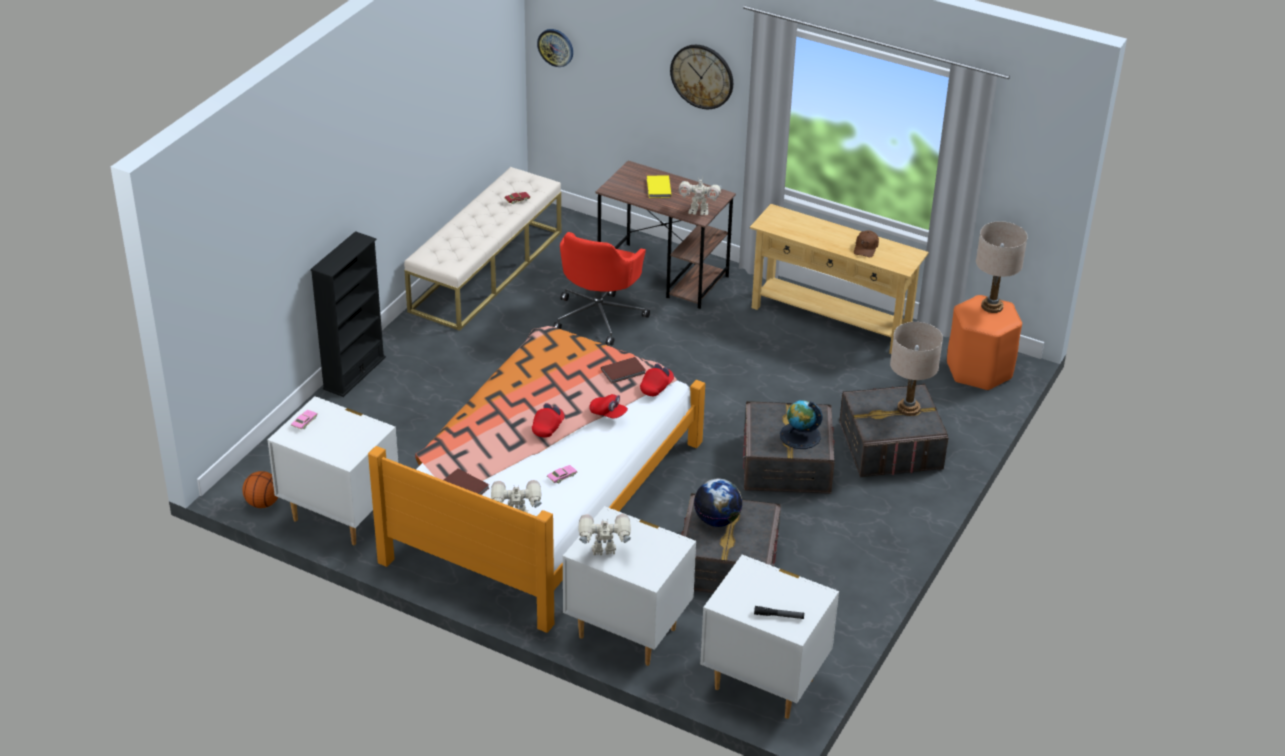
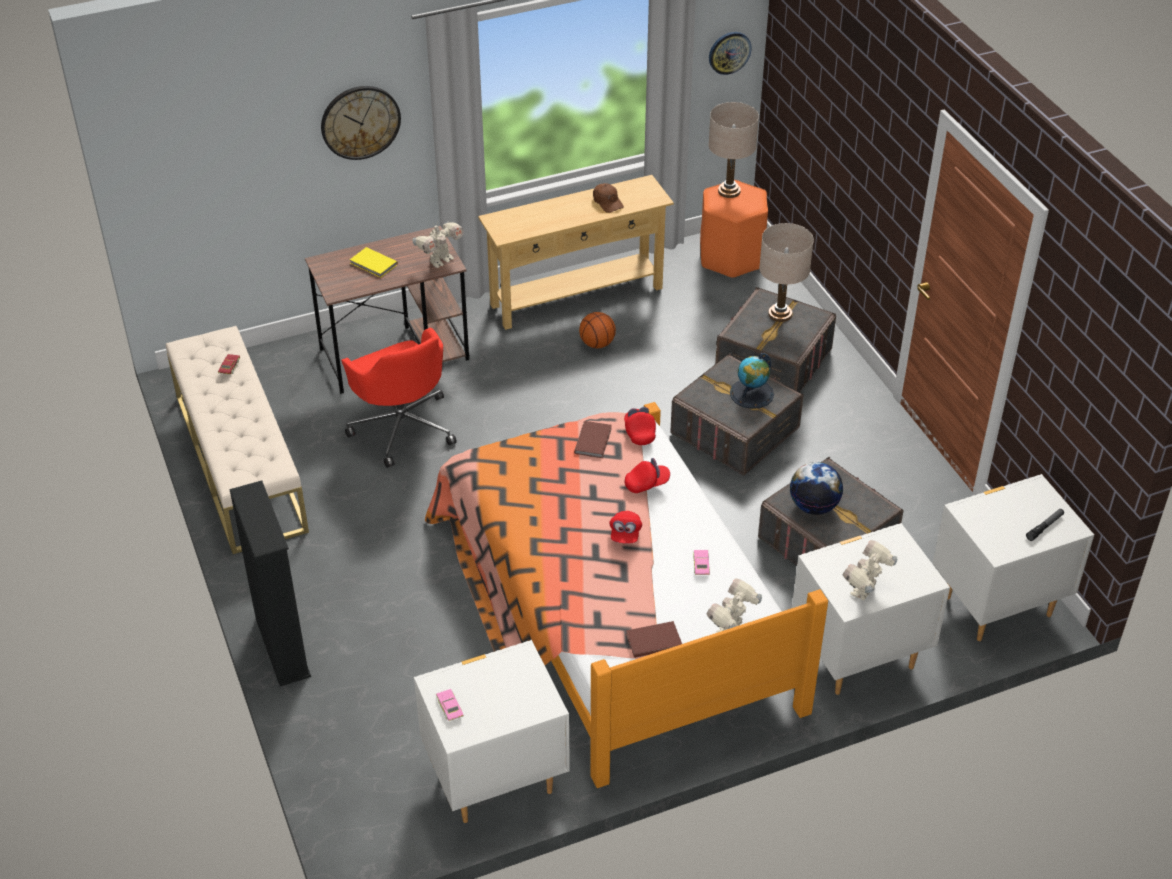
camera: 50 degrees left, 5 degrees up
(263, 503) = (410, 835): basketball -> basketball (597, 344)
(548, 427) = (625, 534): red cap -> red cap turned 150 degrees counterclockwise
(555, 47) = (164, 180): wall clock -> wall clock (729, 52)

